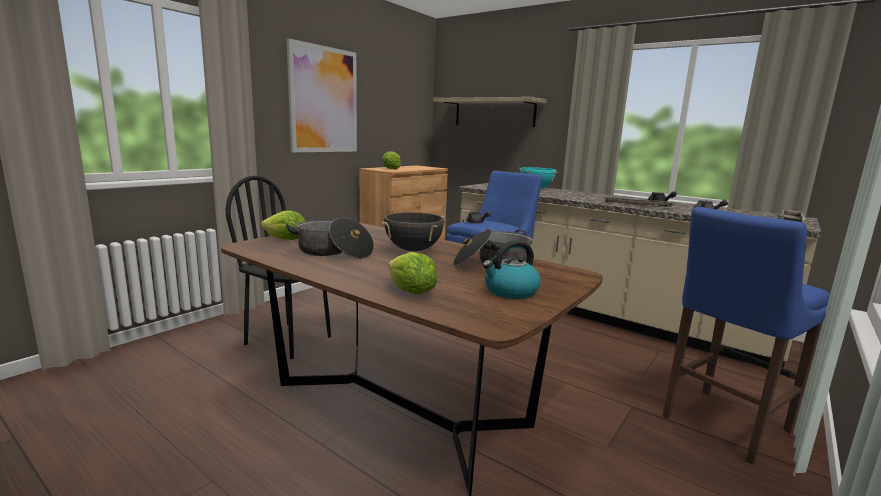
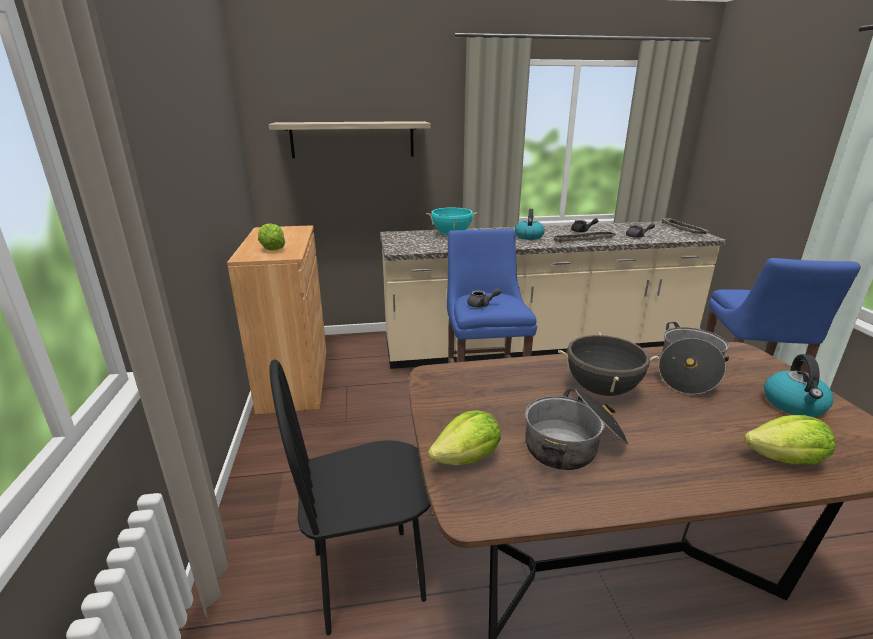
camera: 45 degrees left, 10 degrees up
(323, 100) = (177, 163): picture -> none
(593, 197) = (528, 236): none -> kettle

